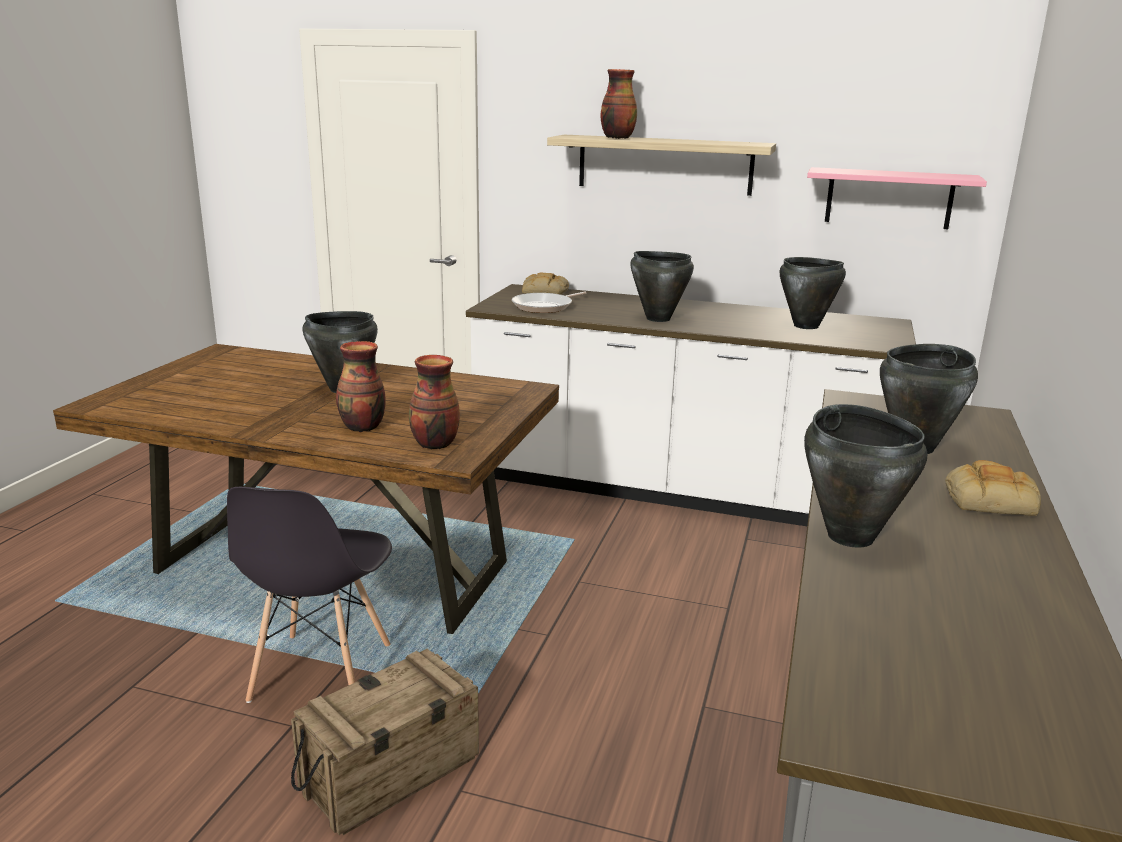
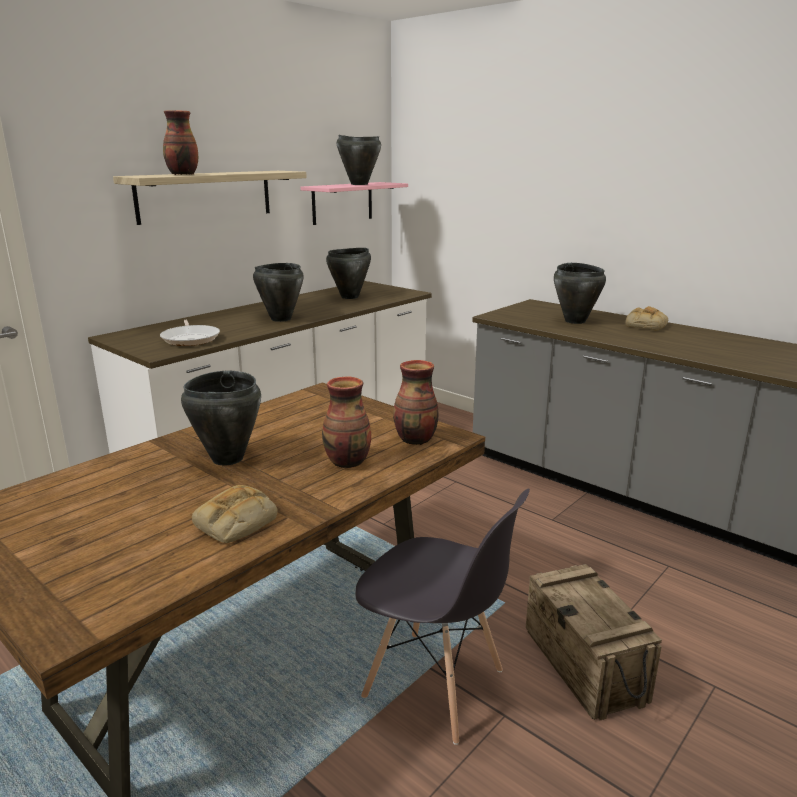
camera: 65 degrees left, 0 degrees up
(544, 292) = (142, 332): bread -> bread (235, 522)
(850, 536) = (686, 352): black cooking pot -> black cooking pot (359, 184)

